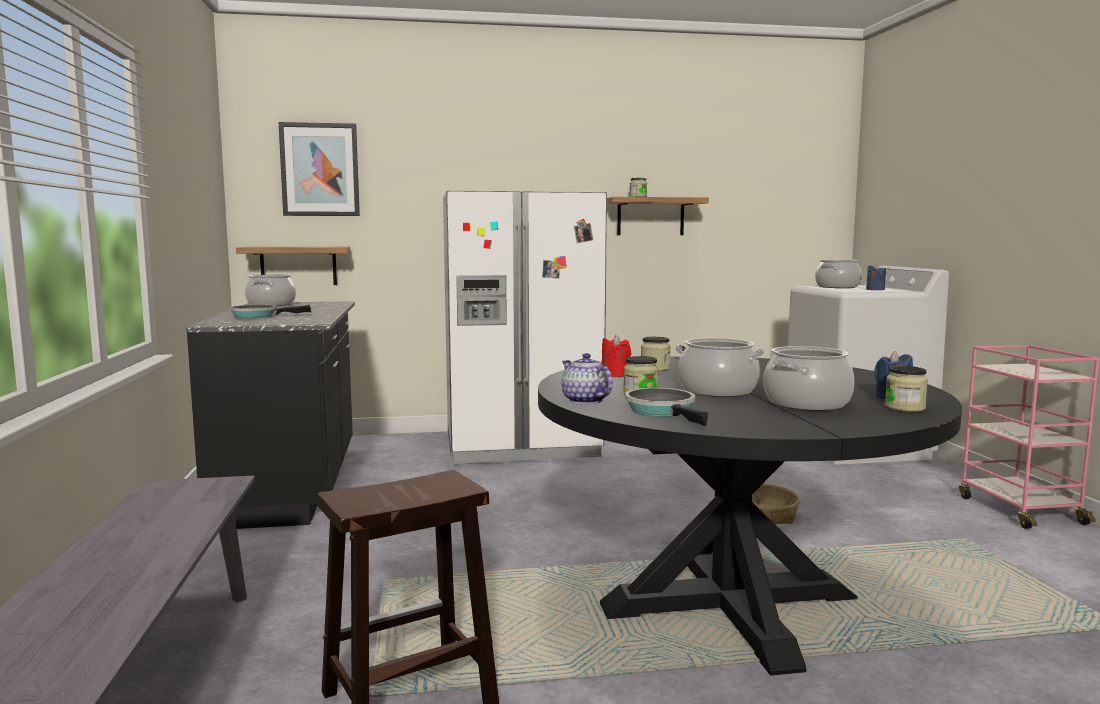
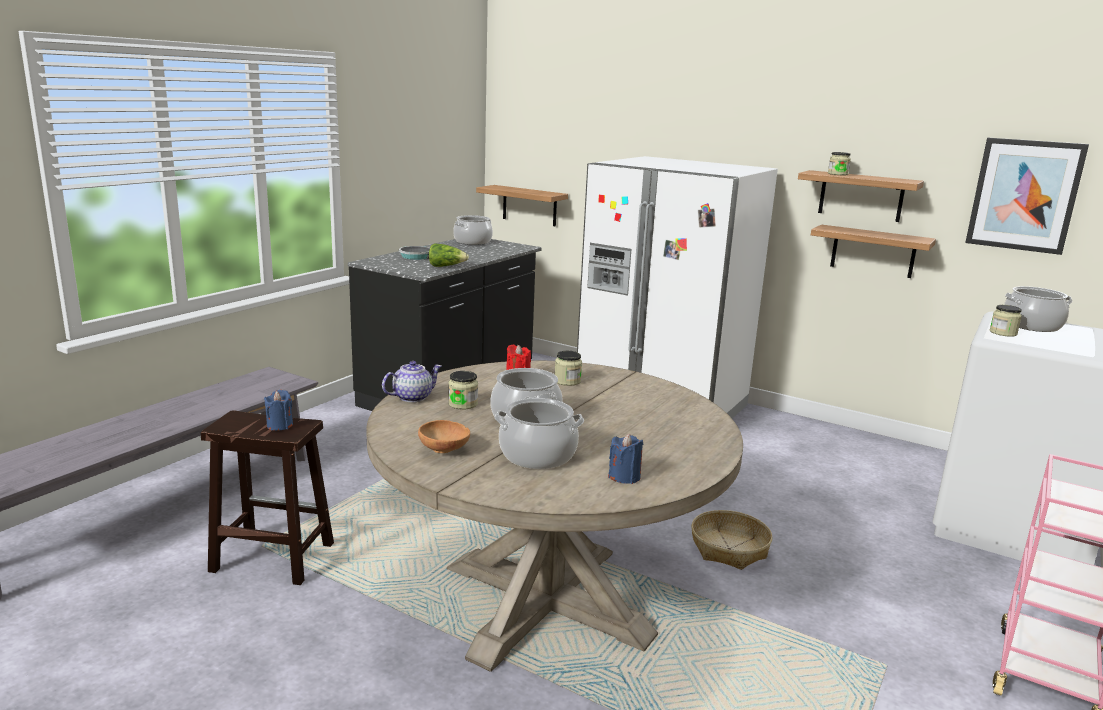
camera: 40 degrees right, 10 degrees up
(318, 317) = (446, 266): none -> lettuce
(320, 170) = (551, 123): picture -> picture (1024, 195)
(584, 401) = (412, 397): teapot -> teapot turned 45 degrees clockwise
(663, 411) = (421, 424): frying pan -> none
(666, 263) = (873, 251): none -> shelf
(729, 602) = (546, 601): black dining table -> beige dining table
(745, 418) = (445, 450): none -> brown bowl
(875, 289) = (1054, 342): blue candle -> blue candle (280, 425)
(905, 407) = (590, 489): jar -> jar (1003, 333)

